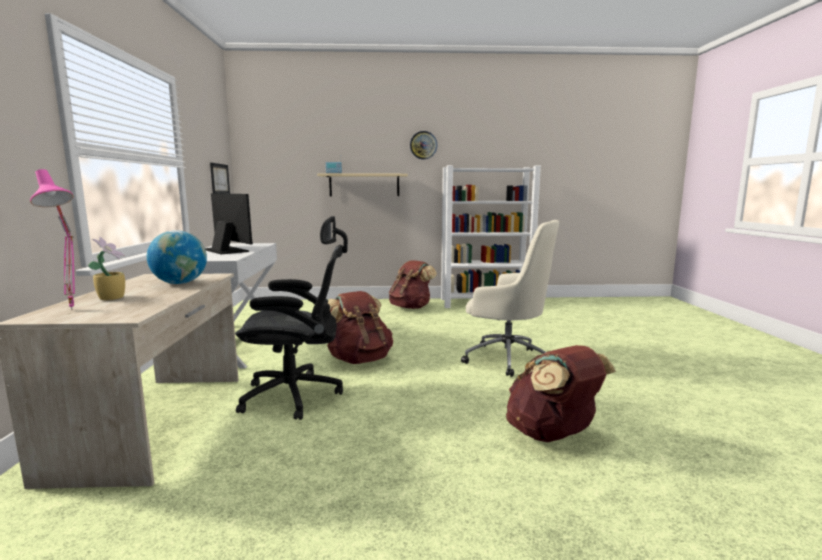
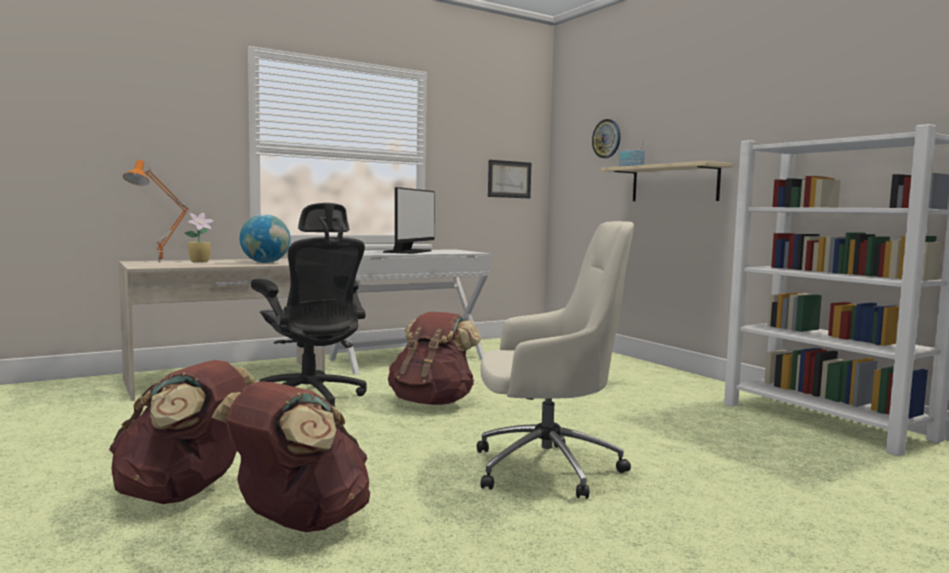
camera: 60 degrees right, 5 degrees down
(75, 309) = (161, 262): pink table lamp -> orange table lamp
(411, 307) = (679, 388): brown backpack -> brown backpack (184, 494)
(423, 145) = (761, 110): wall clock -> wall clock (607, 138)
(507, 360) = (547, 469): beige office chair -> beige office chair turned 90 degrees counterclockwise

